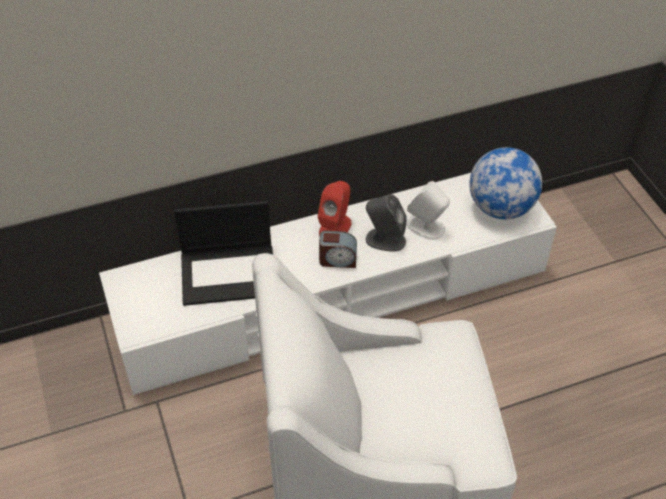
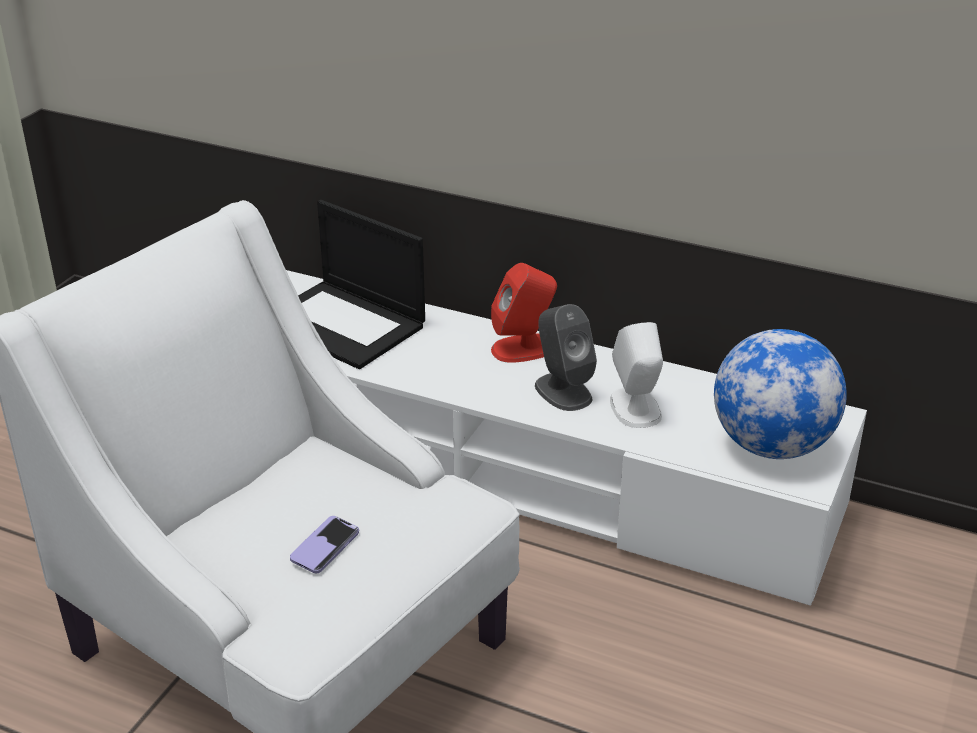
camera: 45 degrees right, 15 degrees down
(337, 259) = (477, 377): alarm clock -> none
(439, 405) = (325, 546): none -> phone

